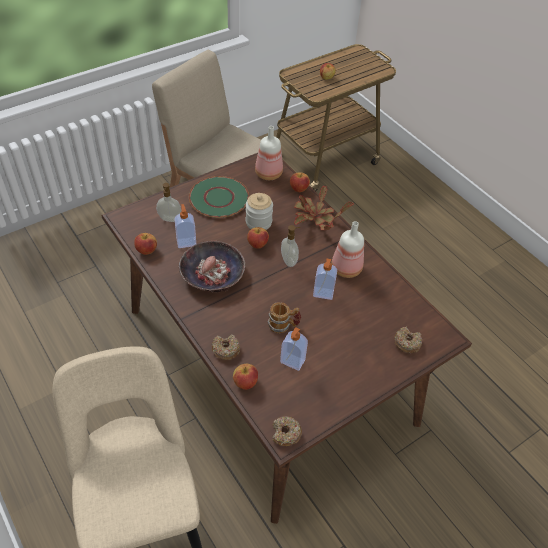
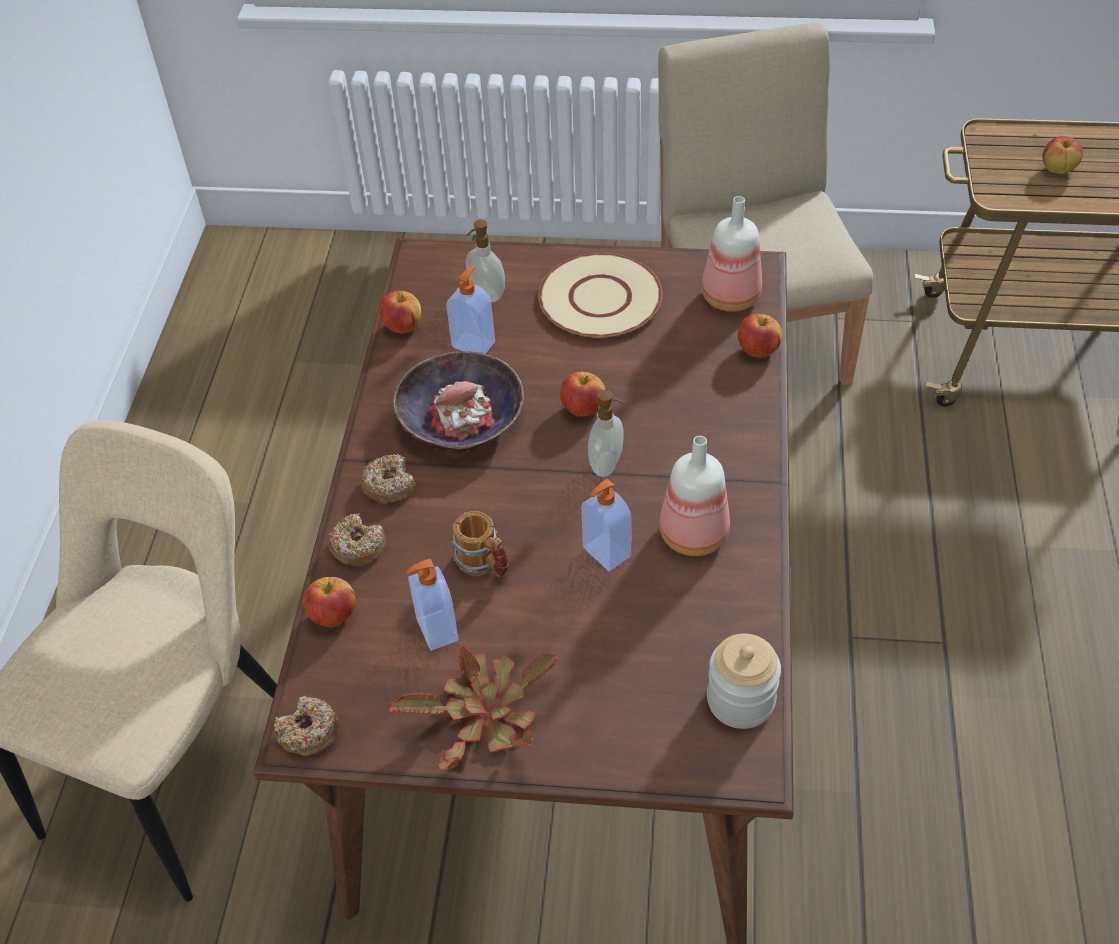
camera: 45 degrees right, 0 degrees up
(219, 198) = (600, 299): green plate -> beige plate
(258, 222) = (624, 372): jar -> jar (740, 700)
(315, 217) = (734, 415): potted plant -> potted plant (485, 716)
(407, 343) = (663, 728): donut -> donut (389, 485)

